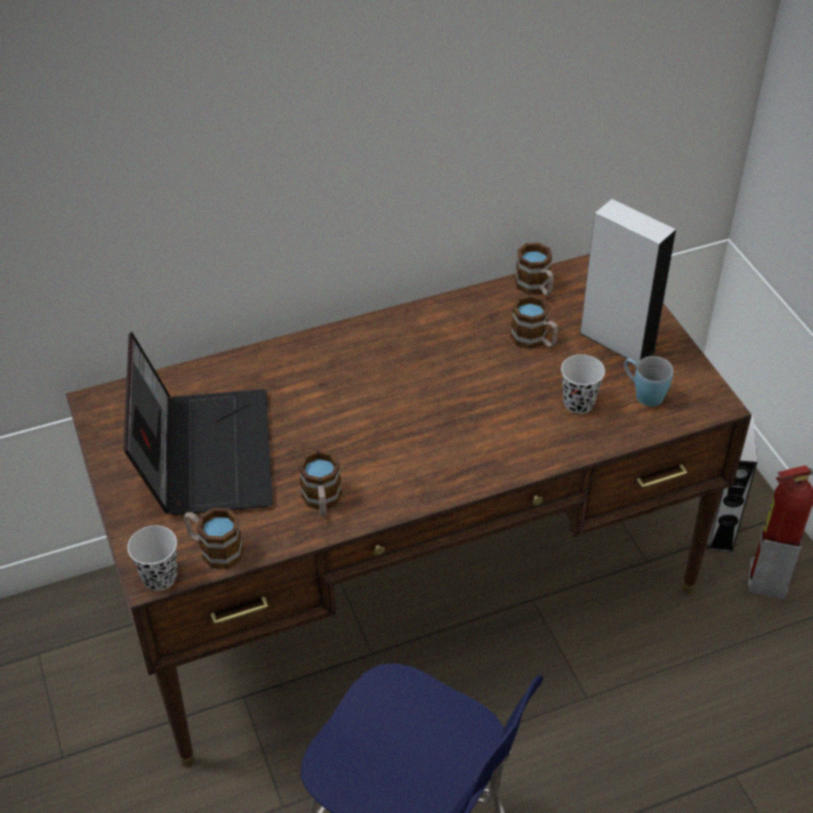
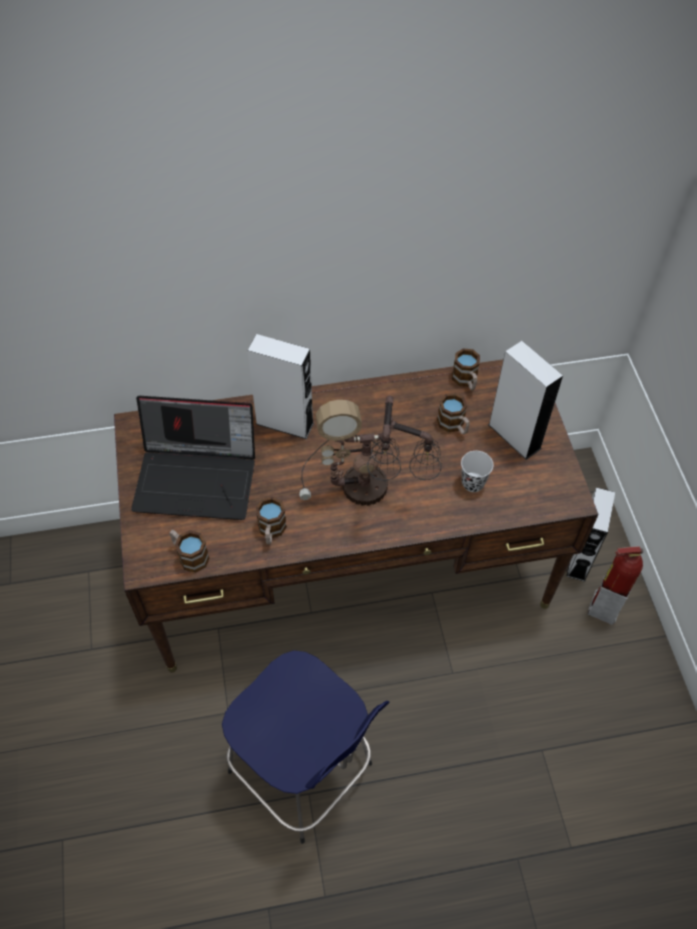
camera: 10 degrees right, 10 degrees up
(159, 577) = (148, 570): black cup -> none
(204, 452) = (198, 477): laptop -> laptop turned 90 degrees clockwise
(307, 370) = (284, 423): none -> grey speaker
(440, 430) = (367, 488): none -> table lamp
(643, 393) = (522, 483): blue mug -> none

